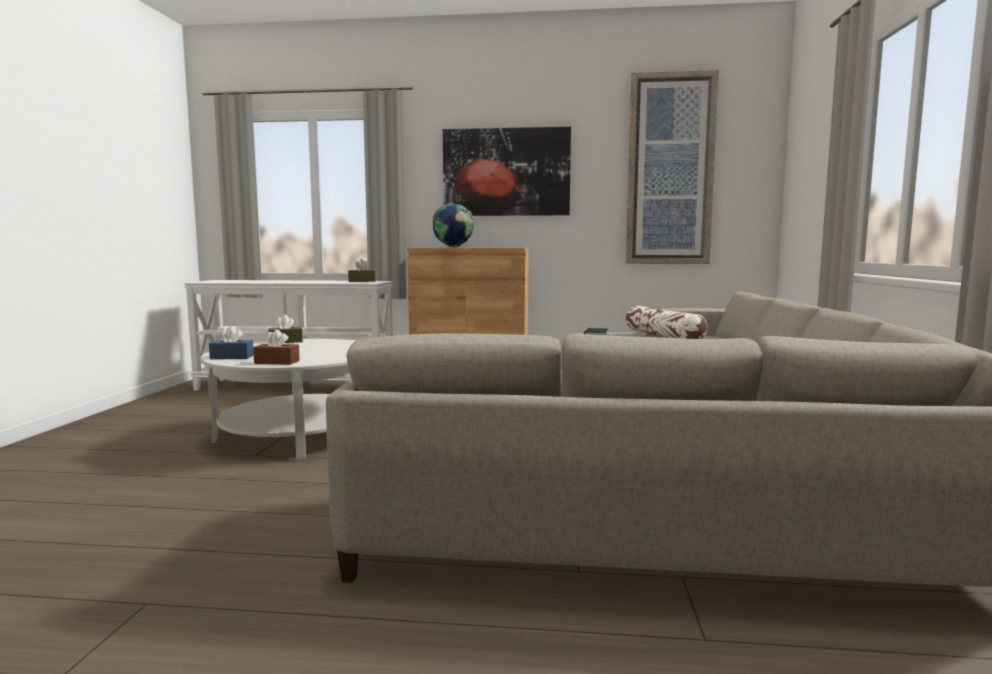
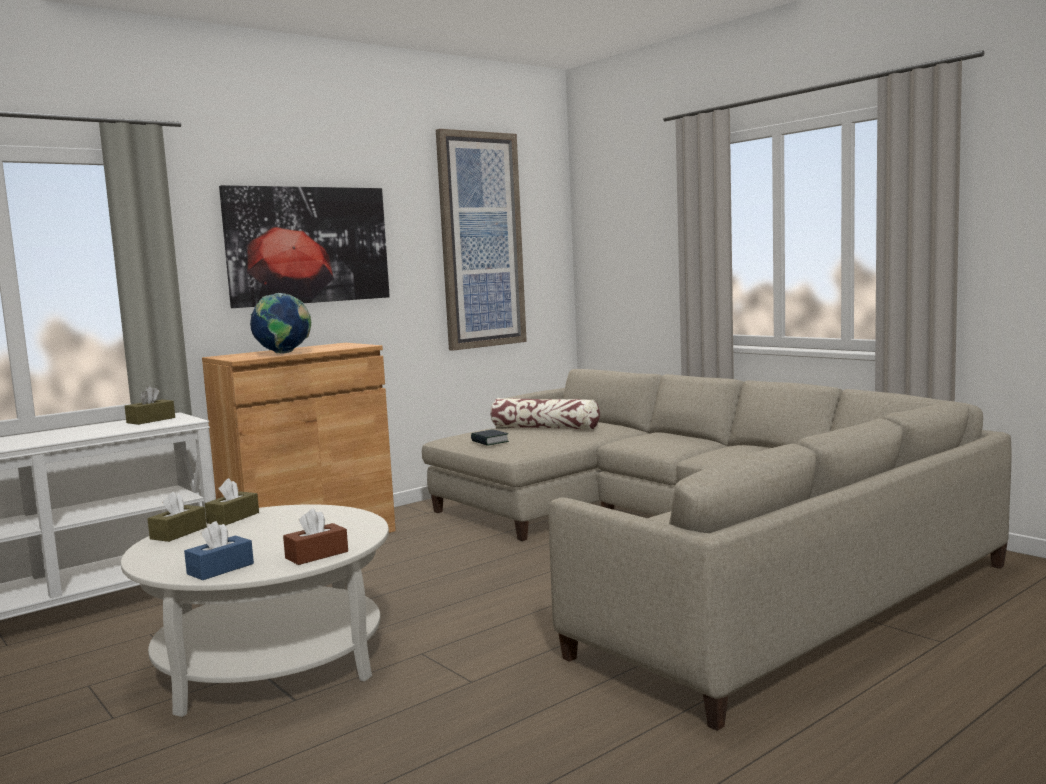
camera: 45 degrees left, 0 degrees up
(325, 341) = (233, 518): none -> brown tissue box

